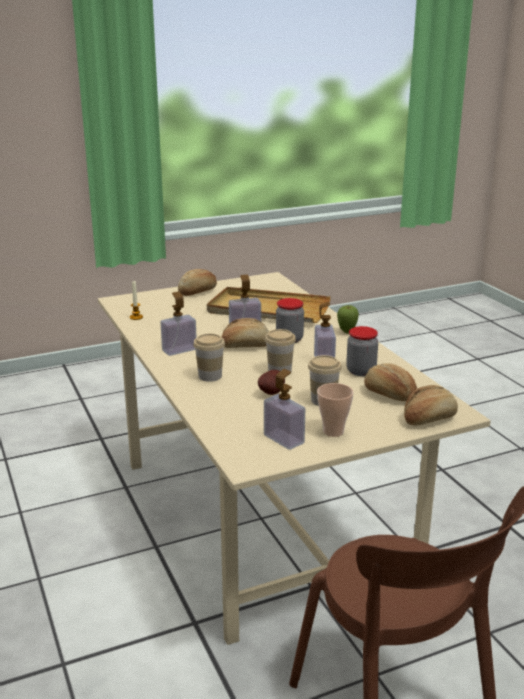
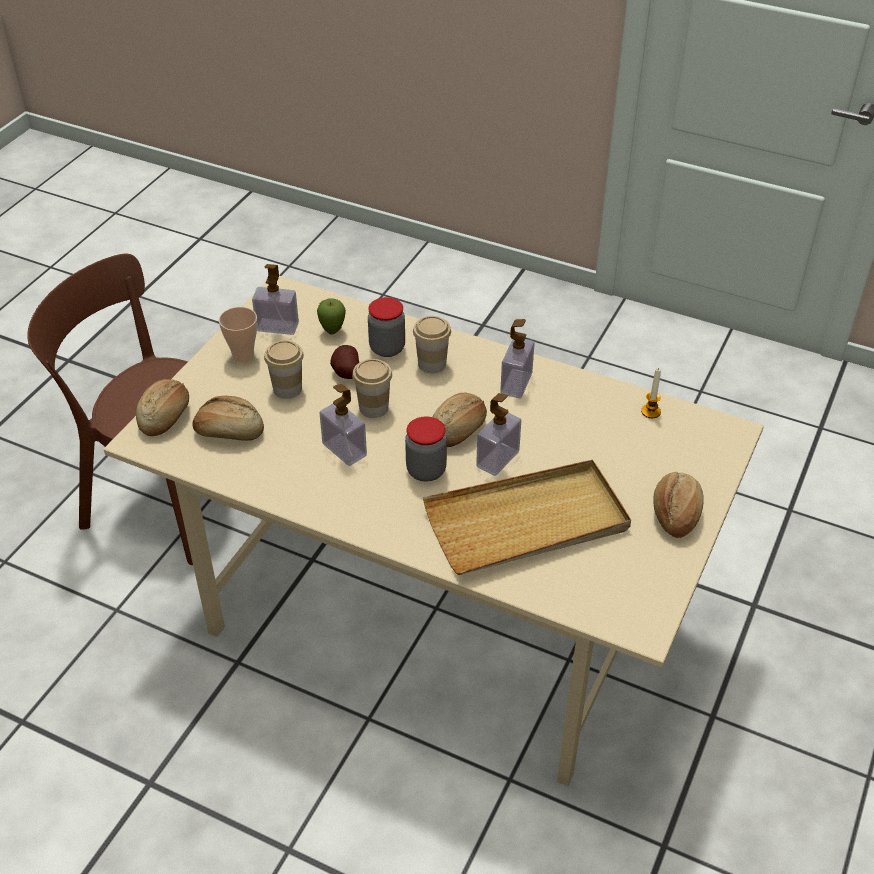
camera: 140 degrees right, 20 degrees up
(347, 332) = (374, 528): apple -> apple (332, 331)
(361, 371) = (289, 455): jar -> jar (387, 348)

